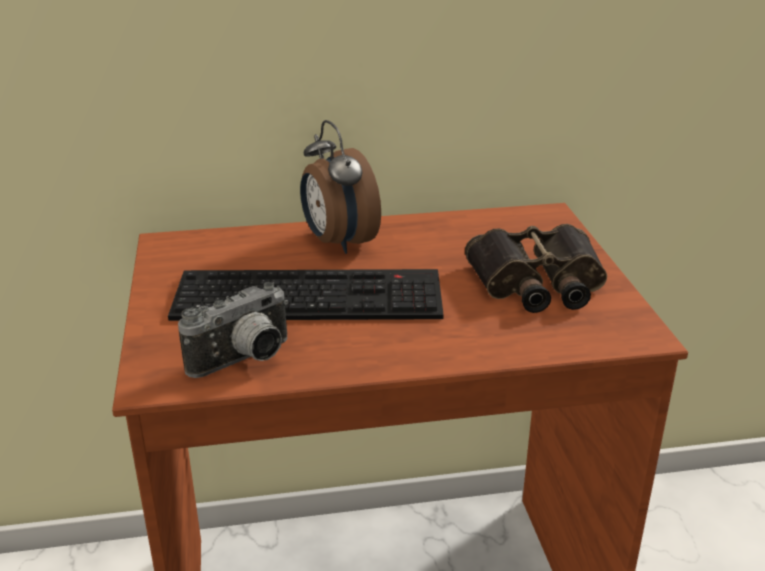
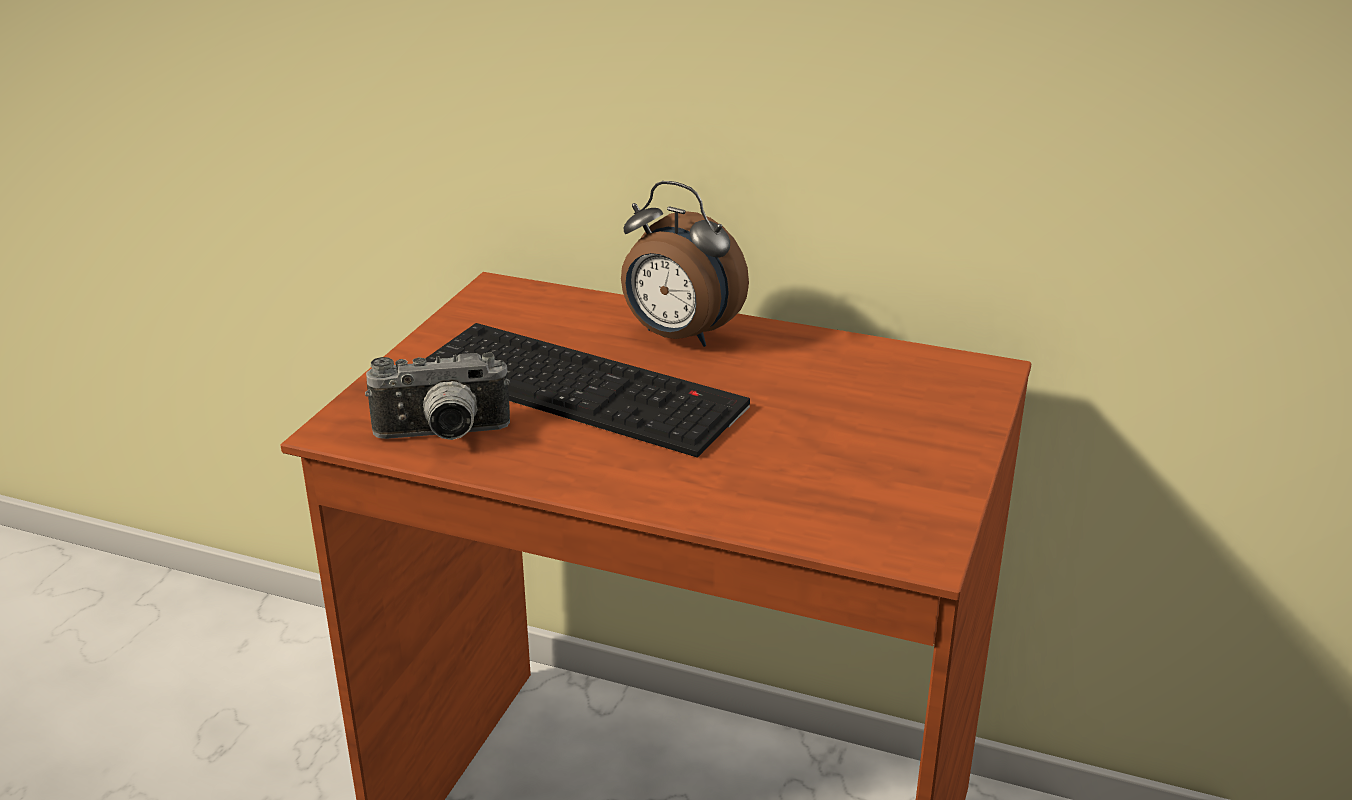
camera: 30 degrees right, 0 degrees up
(337, 242) = (678, 336): alarm clock -> alarm clock turned 60 degrees counterclockwise
(538, 283) = (862, 451): binoculars -> none

